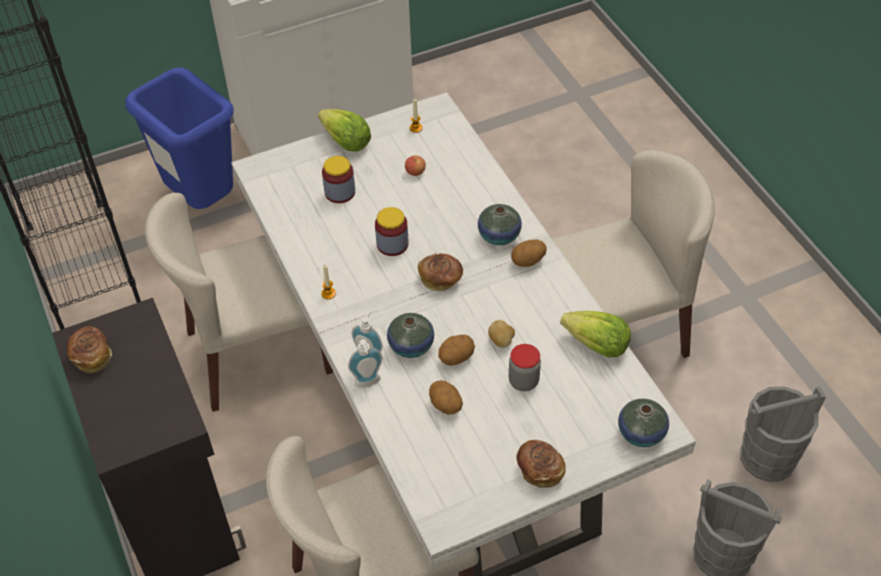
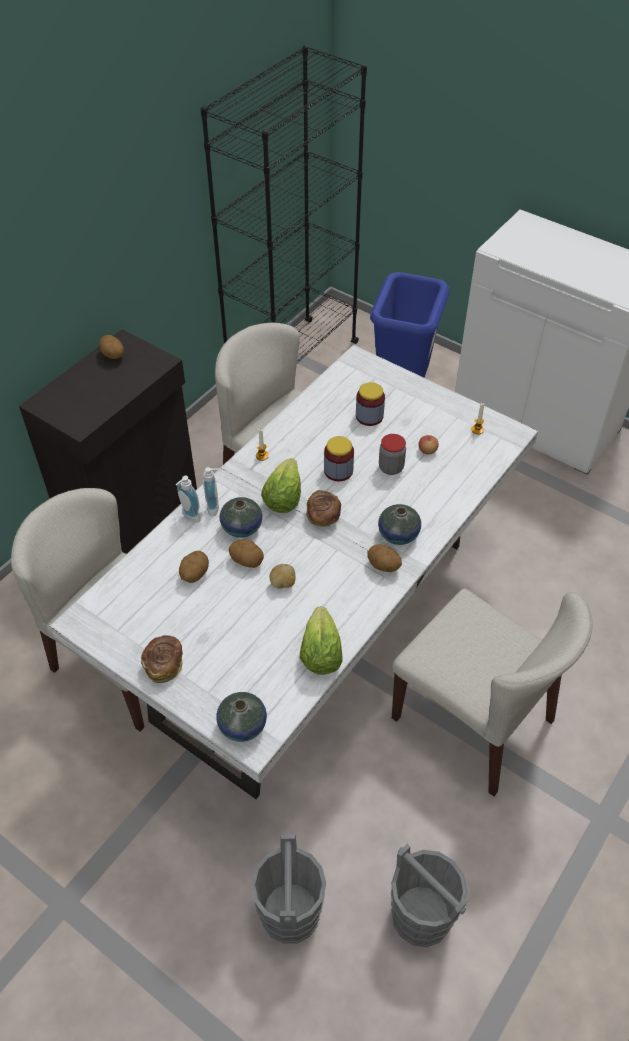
camera: 60 degrees right, 0 degrees up
(91, 356) = (113, 356): bread -> potato
(346, 142) = (425, 396): lettuce -> lettuce (283, 498)
(523, 381) = (249, 616): jar -> jar (391, 467)

